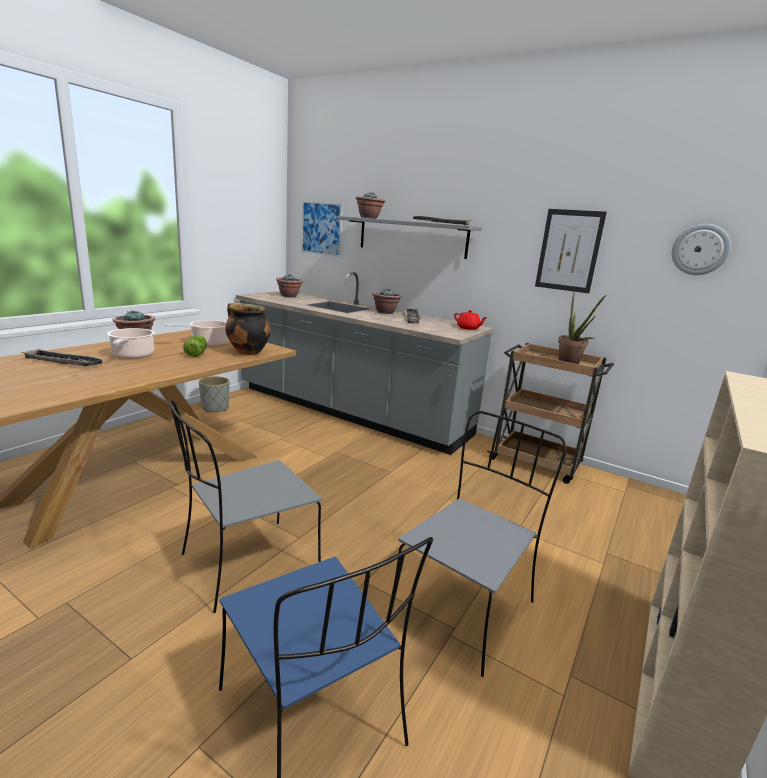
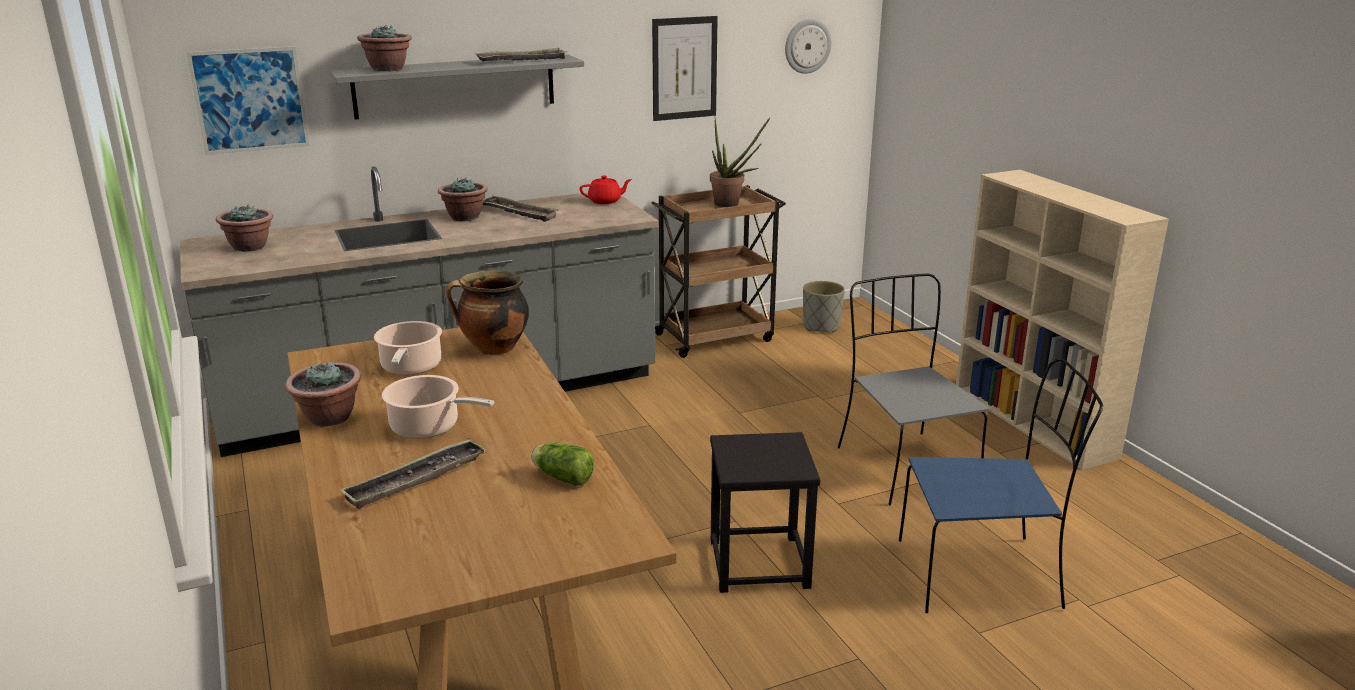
camera: 55 degrees left, 5 degrees up
(197, 353) = (465, 382): lettuce -> lettuce (561, 477)
(215, 408) = (274, 507): grey planter -> grey planter (821, 326)
(247, 564) = (759, 564): grey chair -> black stool

